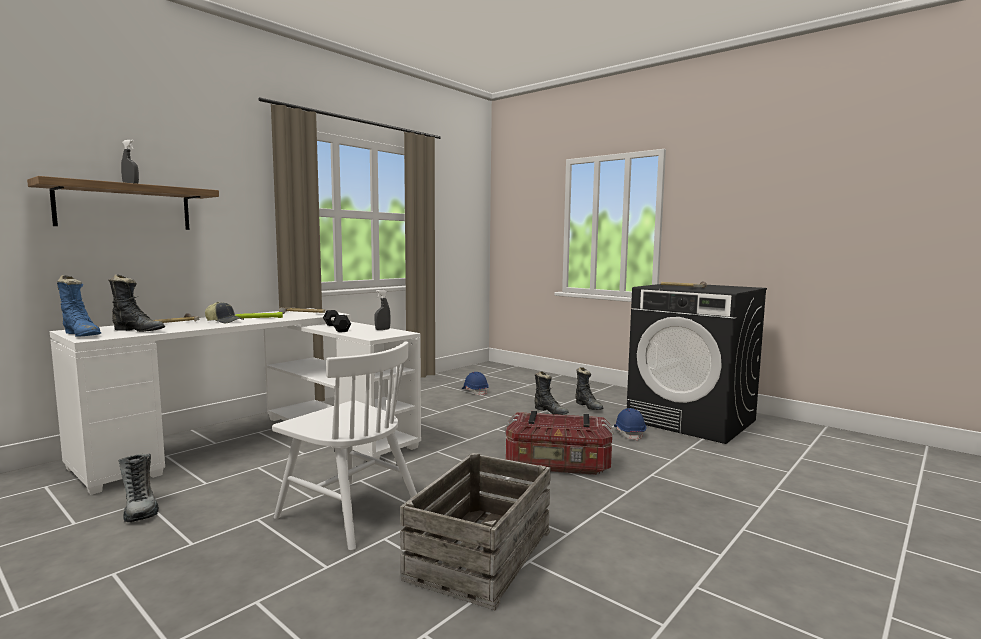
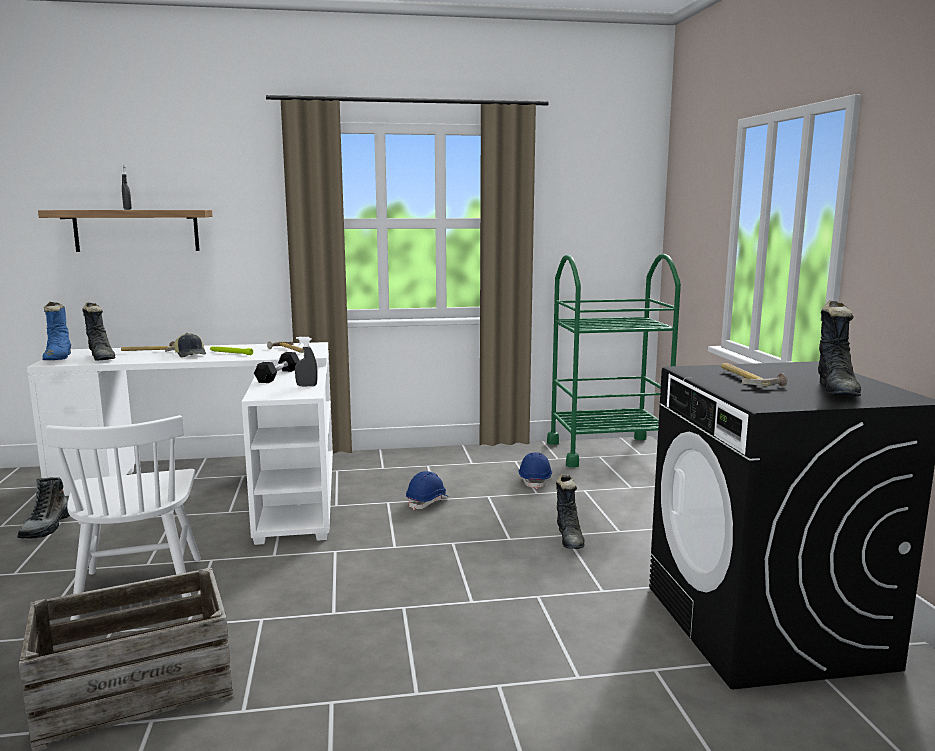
camera: 40 degrees right, 5 degrees up
(483, 371) = (607, 451): none -> green cart
(558, 465) = (415, 620): storage box -> none
(588, 406) = (642, 547): black boot -> black boot (837, 391)
(629, 433) = (608, 611): blue hard hat -> blue hard hat (427, 502)

